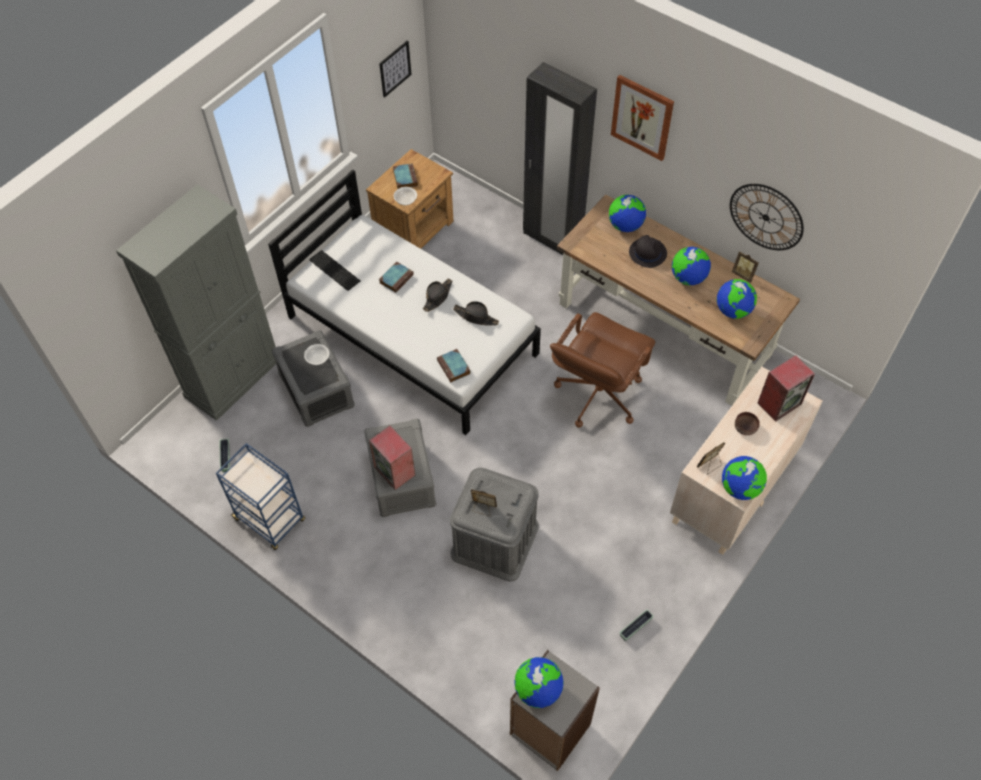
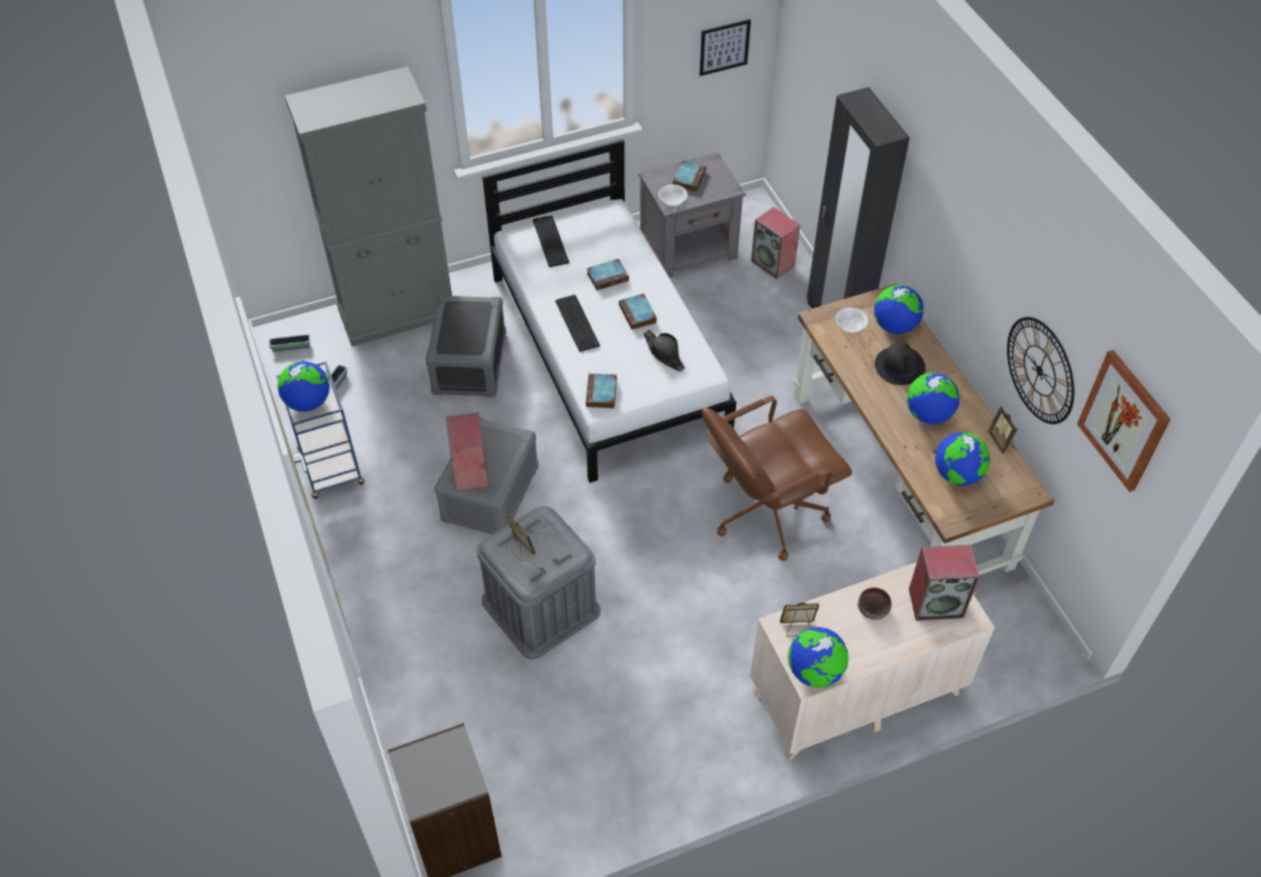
camera: 30 degrees right, 5 degrees down
(317, 358) = (477, 324): bowl -> bowl (850, 326)
(399, 322) = (578, 322): none -> keyboard
(415, 229) = (690, 248): brown nightstand -> grey nightstand
(438, 297) = (638, 314): black hat -> book
(481, 214) = (773, 263): none -> speaker
(538, 690) = (422, 758): globe -> globe (308, 402)
(635, 627) = (627, 783): planter -> planter (291, 347)
(642, 117) = (945, 190): picture -> picture (1124, 420)

